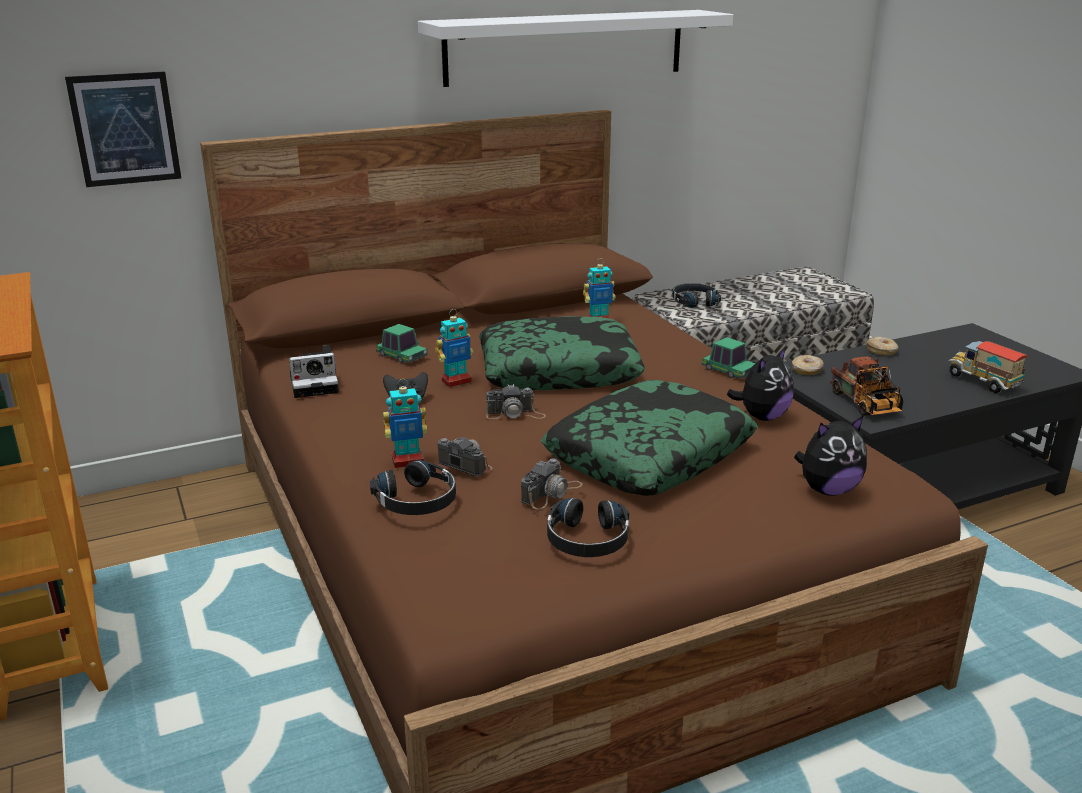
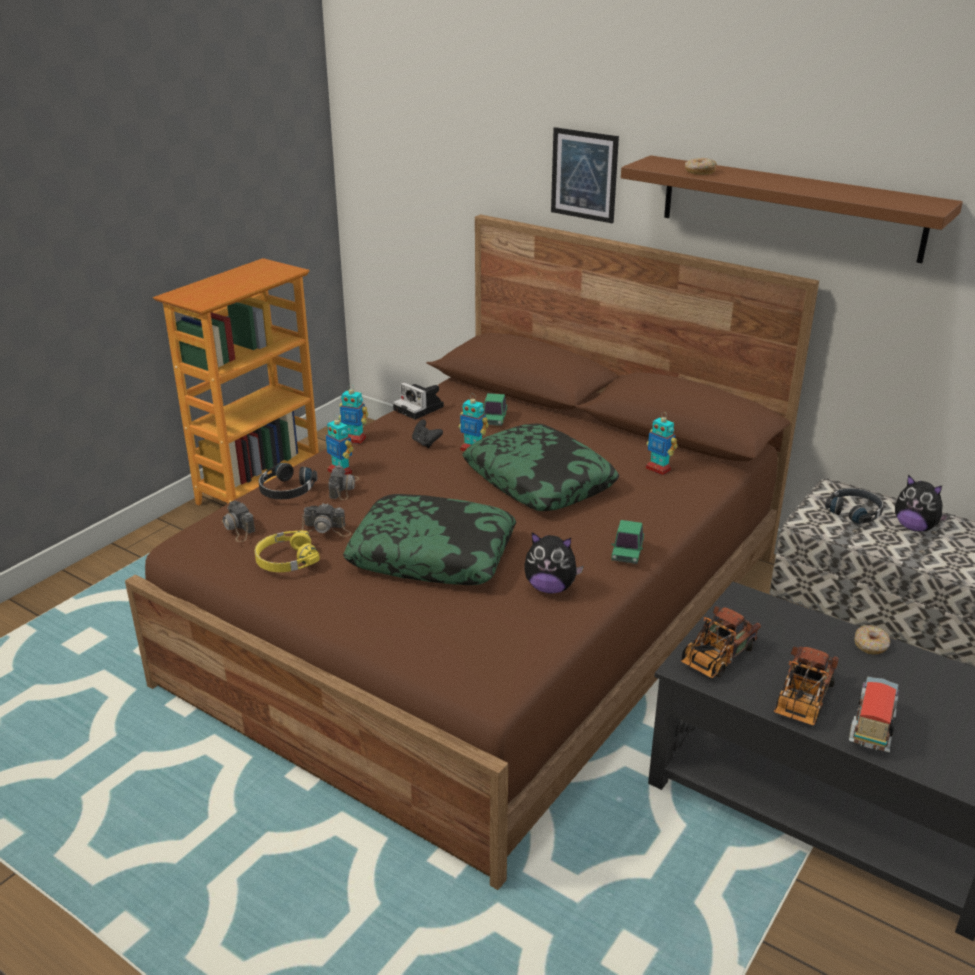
camera: 60 degrees right, 5 degrees up
(125, 129) = (444, 192): picture -> picture (584, 175)
(333, 436) = (354, 439): none -> toy robot
(515, 414) = (440, 485): camera -> camera (238, 528)
(566, 47) = (790, 207): white shelf -> brown shelf
(587, 540) = (286, 560): black headphones -> yellow headphones
(807, 370) = (756, 609): donut -> donut (699, 172)
(828, 490) = (444, 644): plush toy -> plush toy (915, 527)
(941, 394) = (801, 702): none -> toy truck

